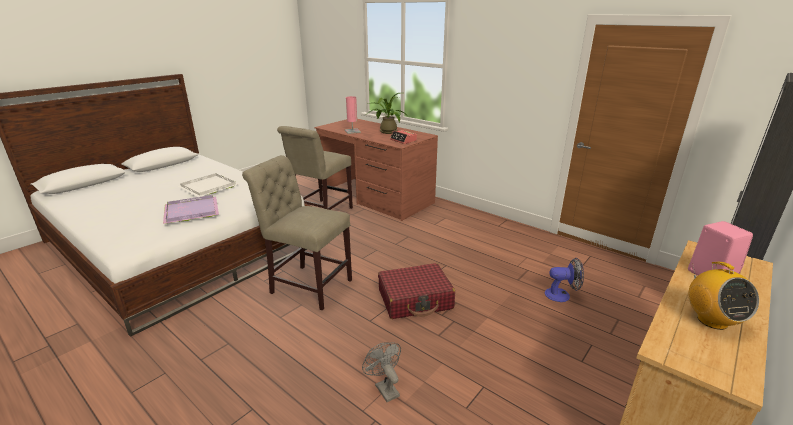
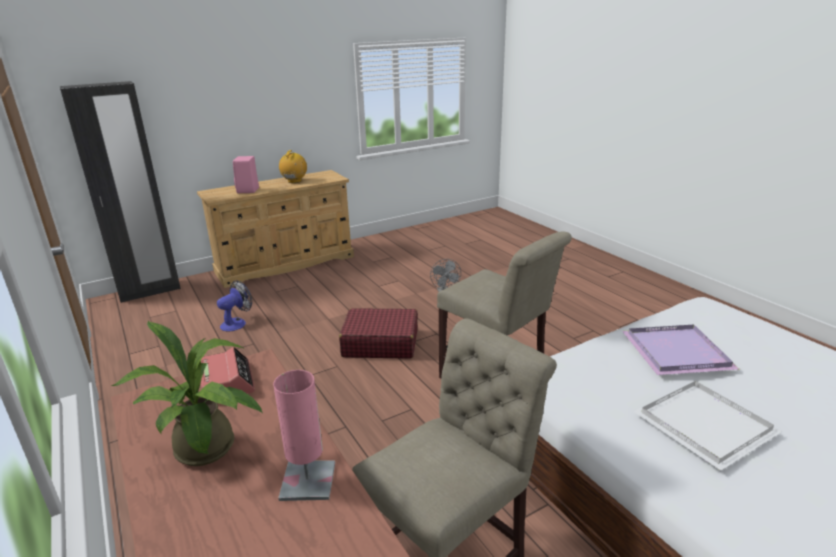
camera: 160 degrees left, 0 degrees up
(561, 295) = (237, 323): fan -> fan turned 105 degrees clockwise

